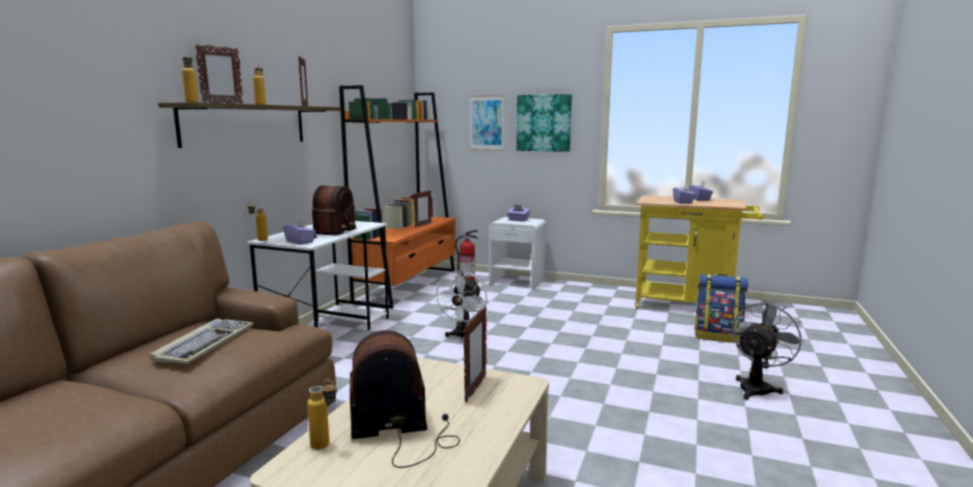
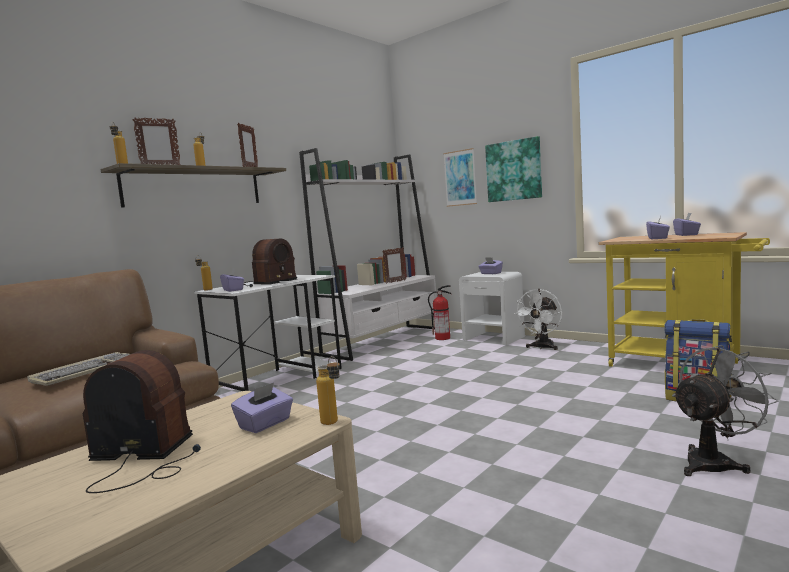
camera: 20 degrees right, 5 degrees down
(326, 447) = (63, 466): bottle -> bottle (333, 423)
(408, 285) = (383, 341): orange bookcase -> white bookcase
(463, 337) = (395, 388): white fan -> white fan (542, 348)
(475, 389) = (265, 424): picture frame -> purple tissue box

